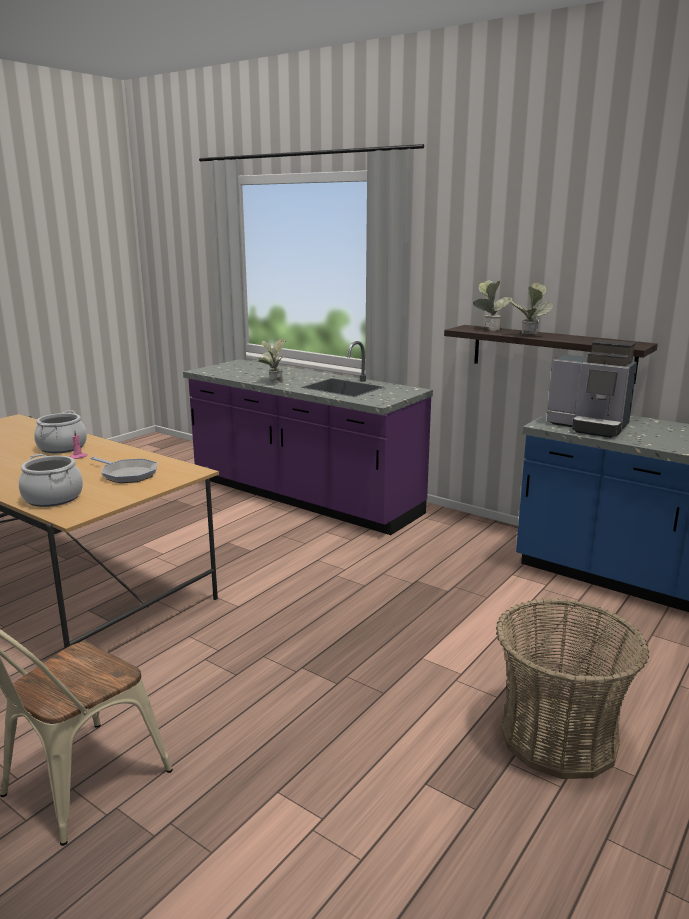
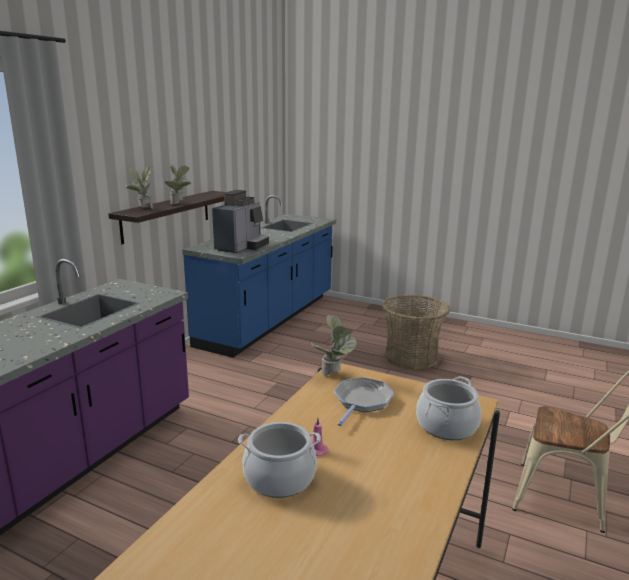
camera: 100 degrees left, 0 degrees up
(273, 383) = (45, 344): potted plant -> potted plant (334, 375)

